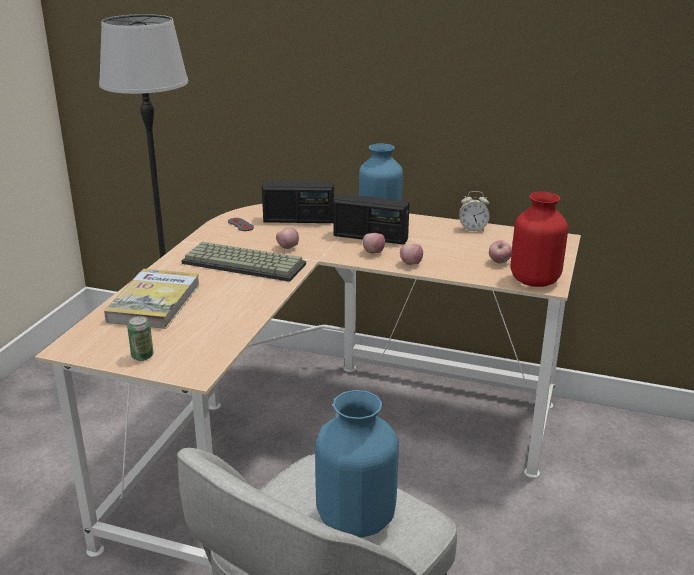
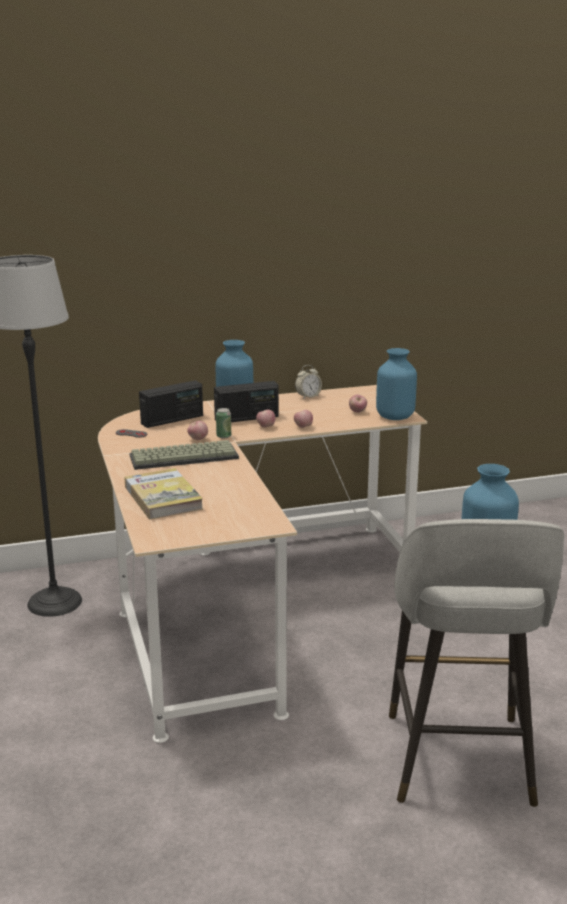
camera: 35 degrees left, 5 degrees down
(142, 356) = (217, 528): can -> can (223, 436)
(535, 281) = (395, 417): red vase -> blue vase

